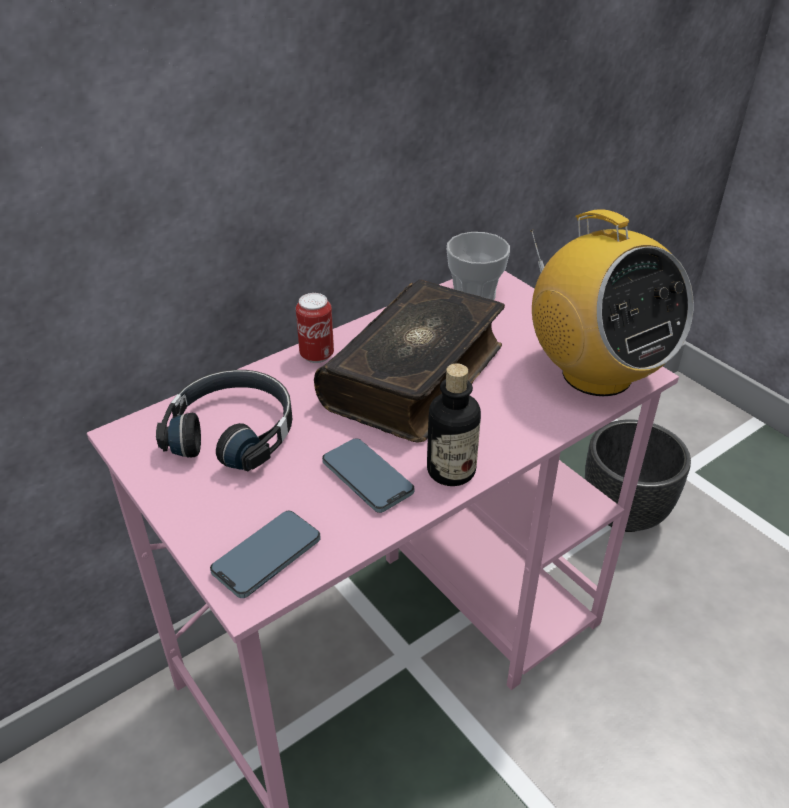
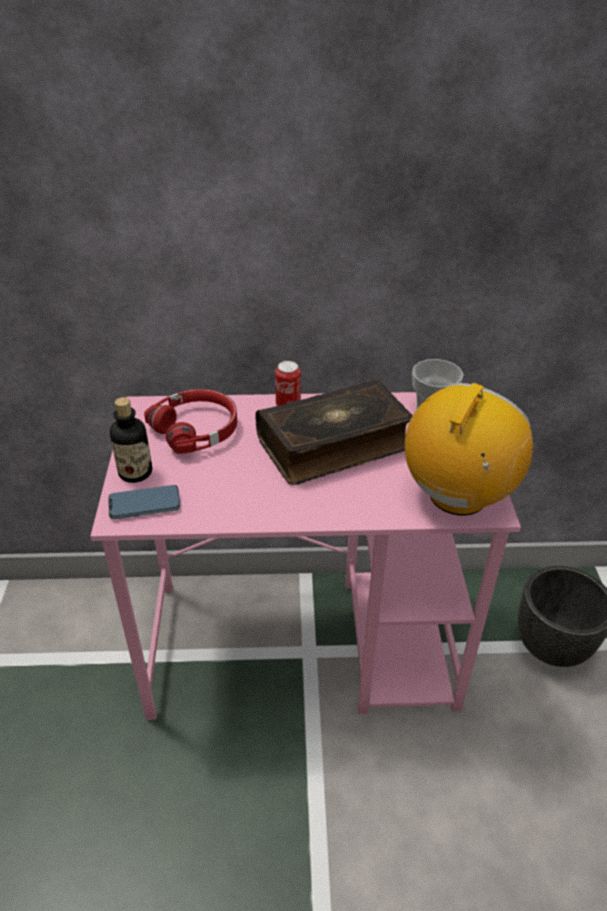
camera: 35 degrees right, 0 degrees up
(233, 431) = (197, 429): black headphones -> red headphones
(367, 478) = (240, 490): phone -> none
(451, 470) = (292, 510): bottle -> bottle (135, 472)
(595, 373) = (457, 496): radio -> radio turned 150 degrees counterclockwise

